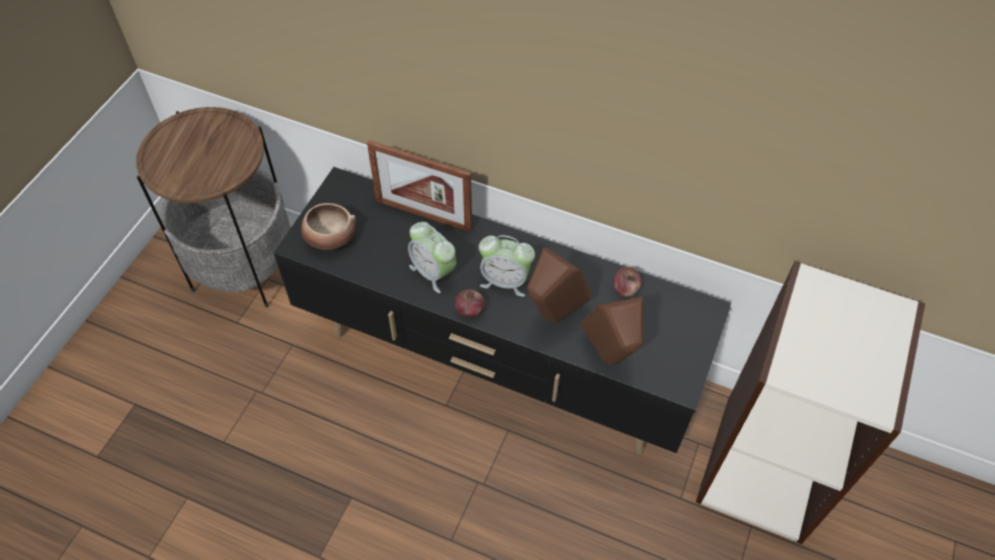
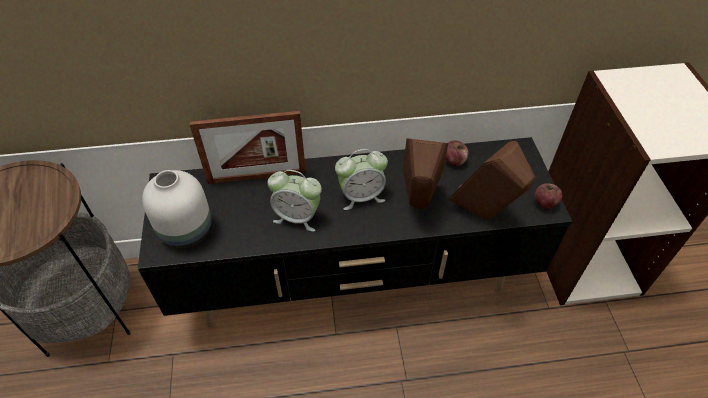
camera: 30 degrees left, 5 degrees down
(329, 238) = (185, 231): bowl -> white vase
(469, 310) = (349, 232): apple -> apple (545, 203)

